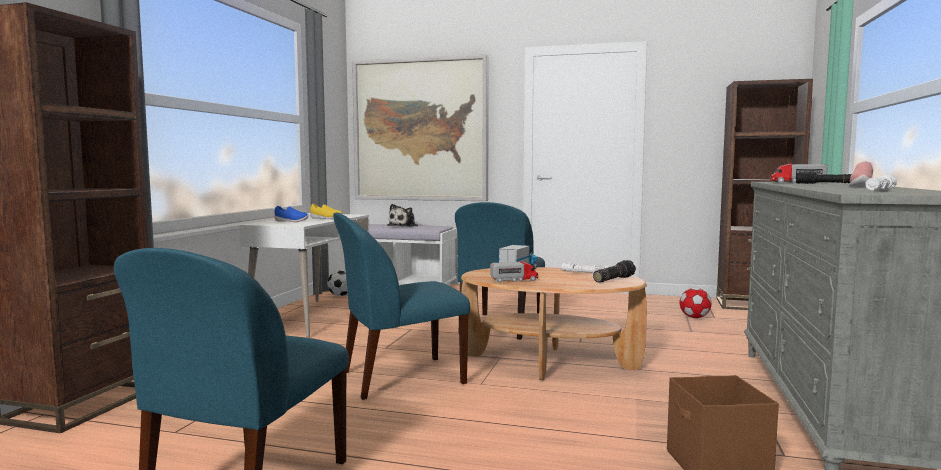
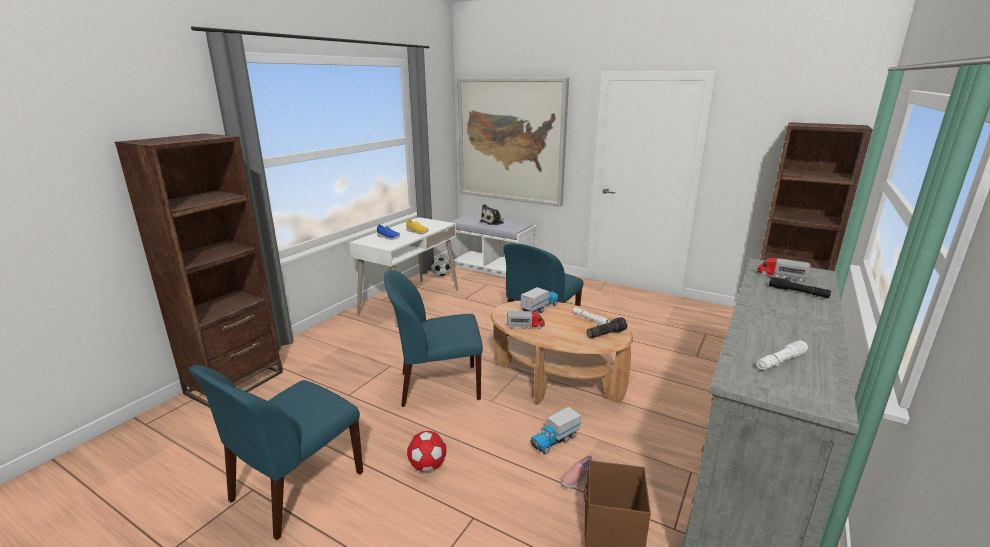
camera: 15 degrees right, 15 degrees up
(586, 405) = (554, 440): none -> toy truck
(694, 317) = (711, 337): football -> football (427, 466)
(861, 186) = (808, 317): pink shoe -> pink shoe (576, 478)

